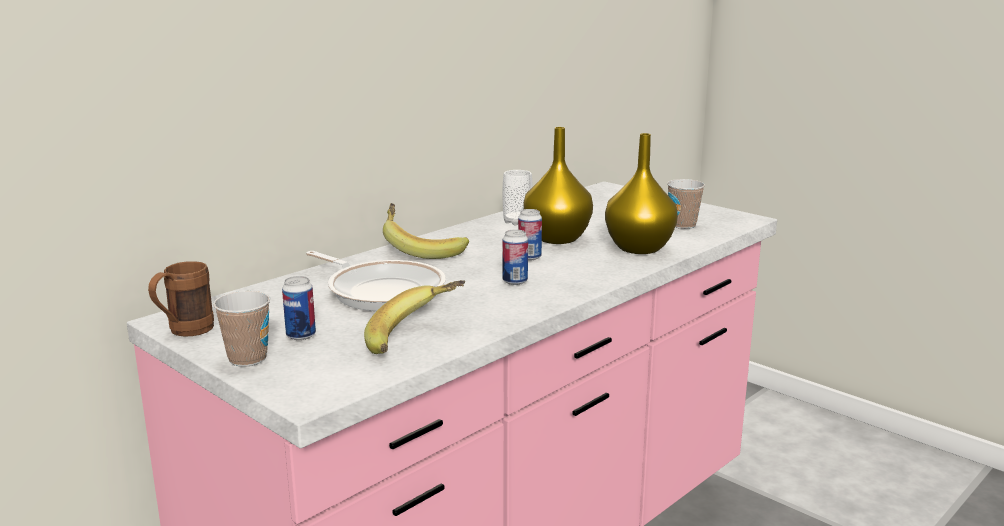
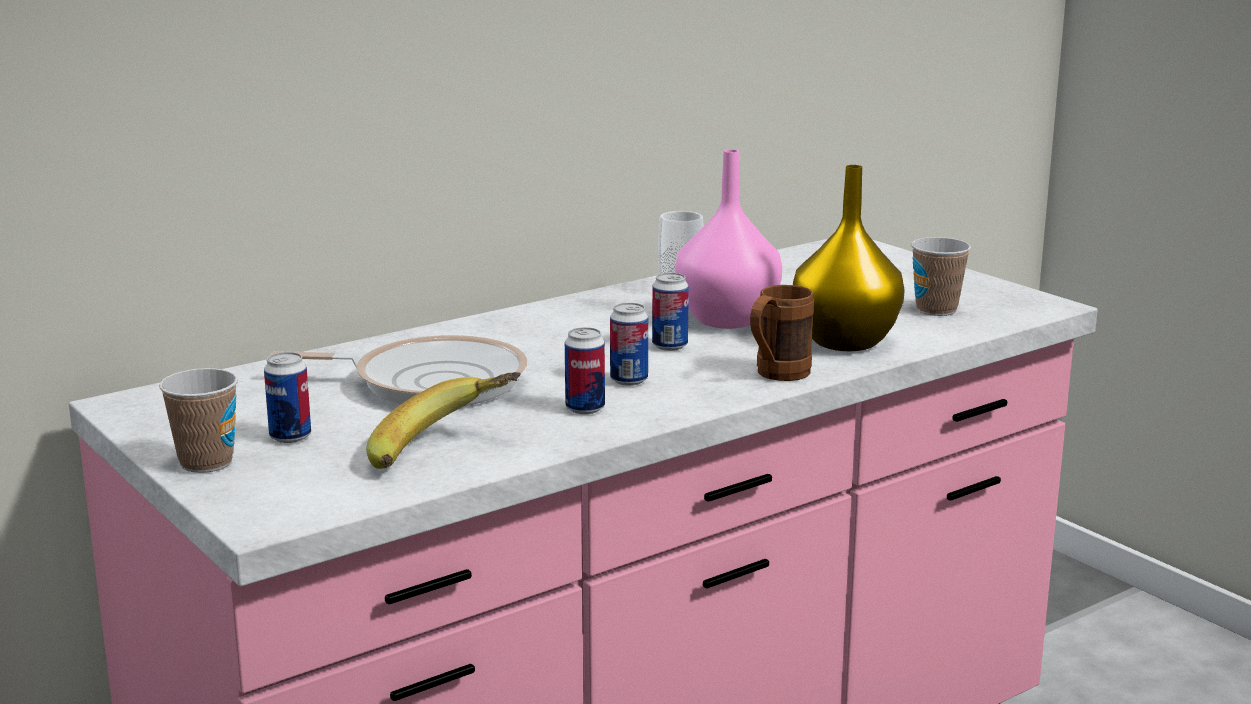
camera: 10 degrees right, 0 degrees up
(184, 332) = (137, 421): brown mug -> brown mug (775, 375)
(382, 291) = (430, 382): frying pan -> frying pan turned 45 degrees counterclockwise
(422, 250) = (517, 326): banana -> none
(496, 302) = (585, 408): none -> can
(558, 238) = (728, 319): yellow vase -> pink vase

